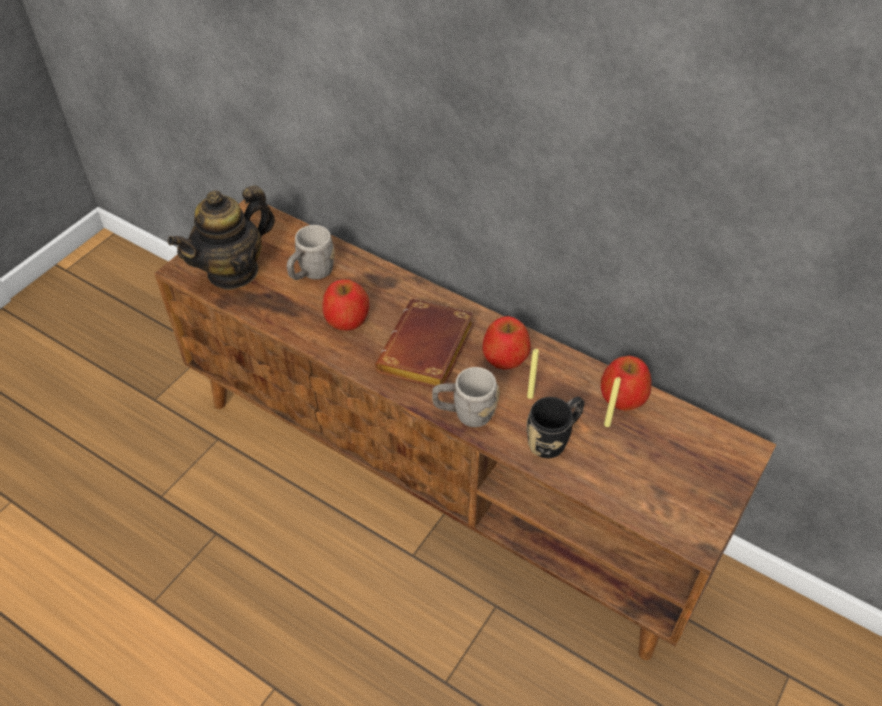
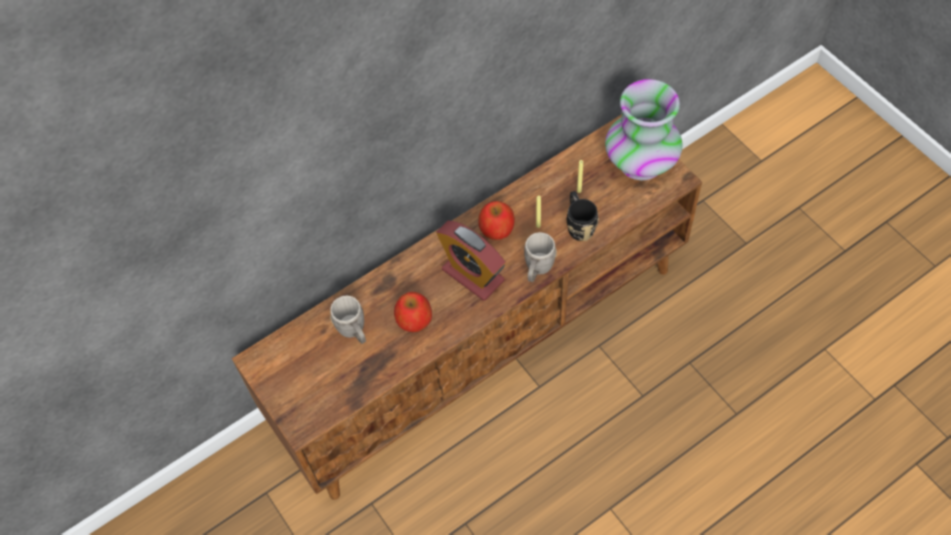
camera: 65 degrees left, 10 degrees up
(233, 271) = (323, 389): teapot -> none
(428, 353) = (473, 275): brown book -> alarm clock
(623, 395) = (559, 172): apple -> none
(696, 482) = (640, 162): none -> vase

